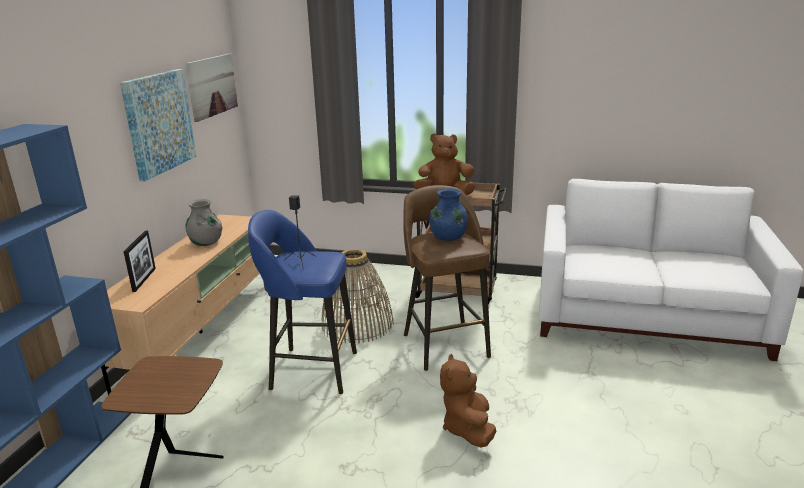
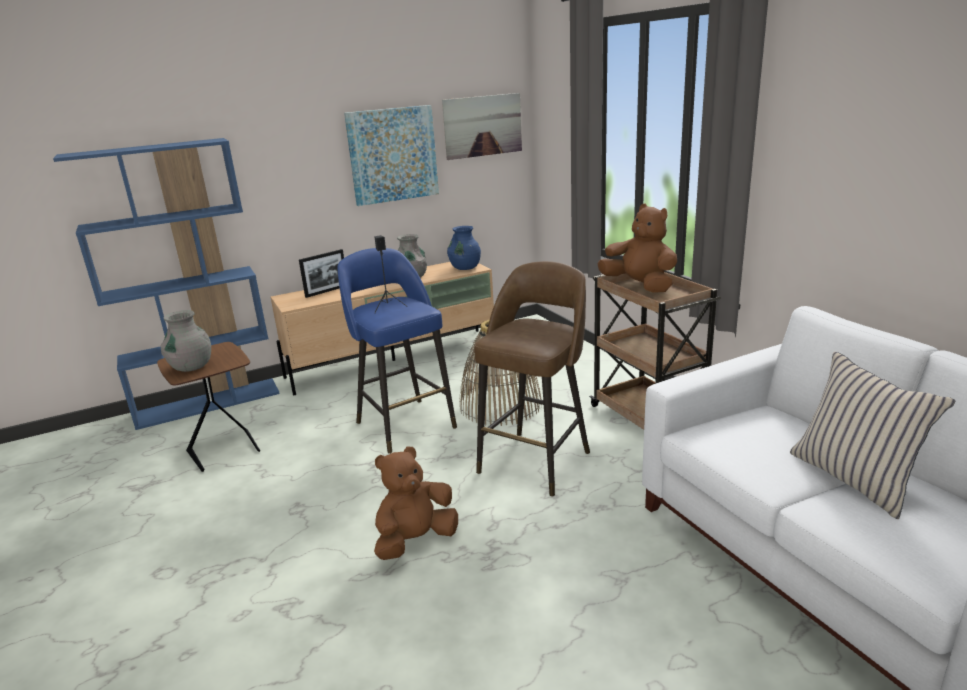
camera: 50 degrees right, 0 degrees up
(168, 391) = (192, 367): none -> grey vase
(448, 237) = (540, 328): blue vase -> blue vase (465, 268)
(662, 260) = (854, 478): none -> beige pillow

